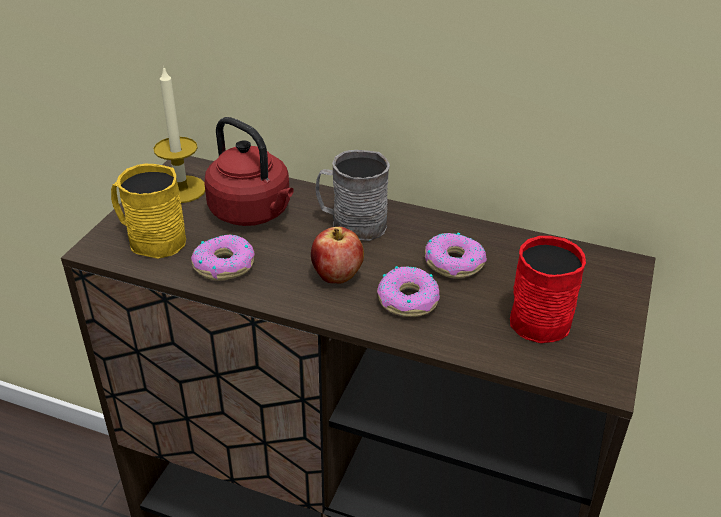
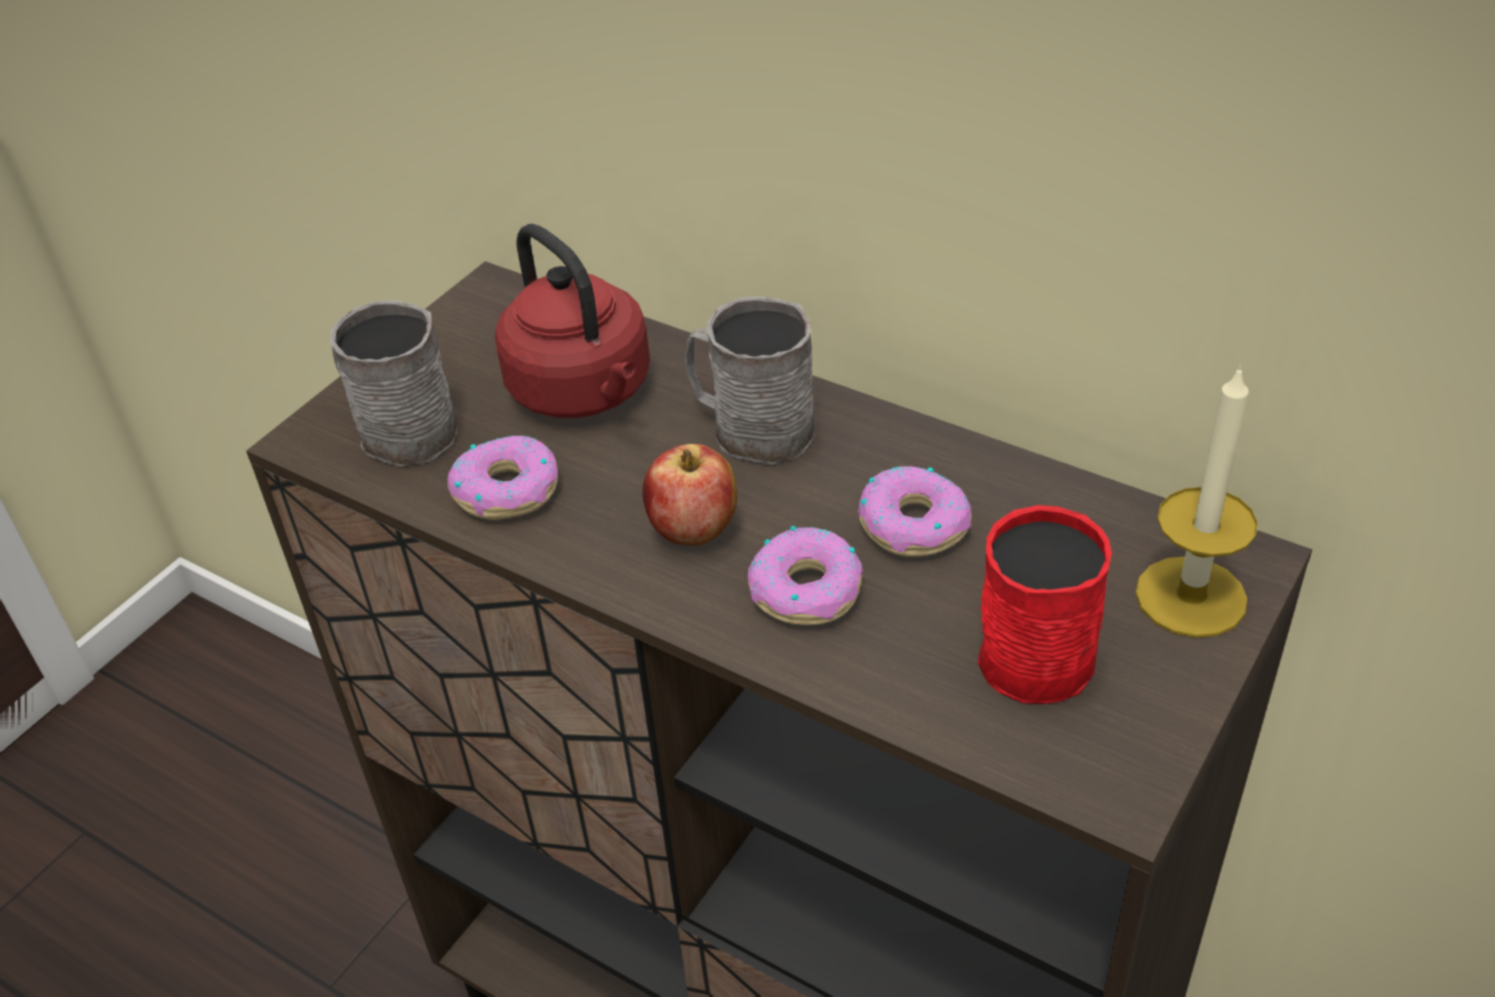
camera: 15 degrees right, 5 degrees up
(150, 239) = (398, 429): yellow mug -> grey mug
(181, 189) = (475, 335): candle -> candle (1191, 597)

